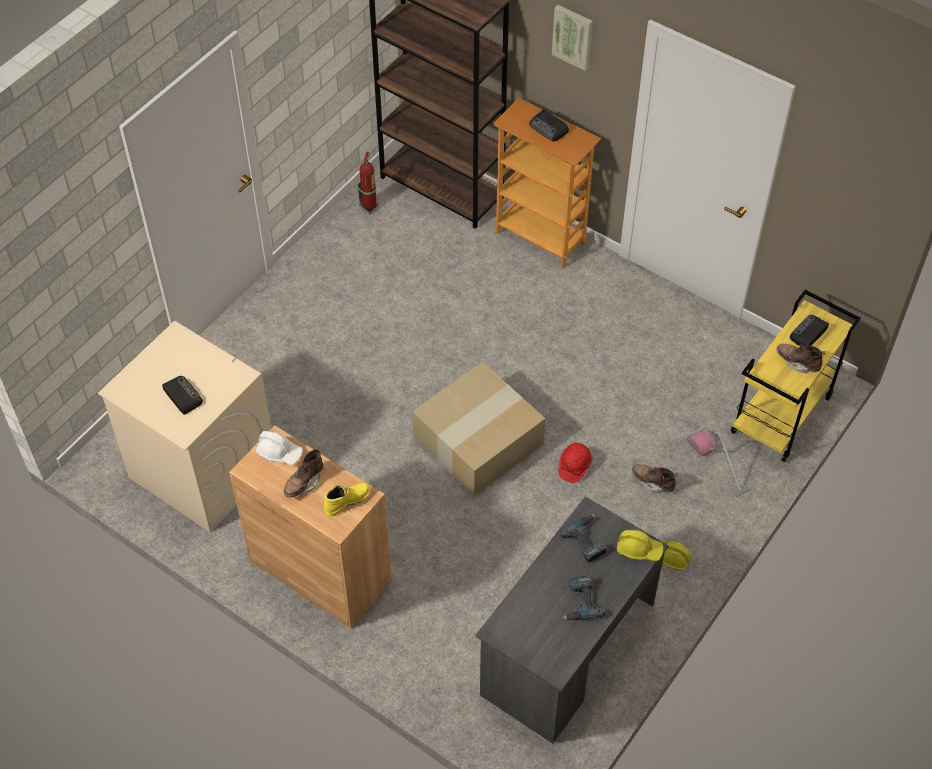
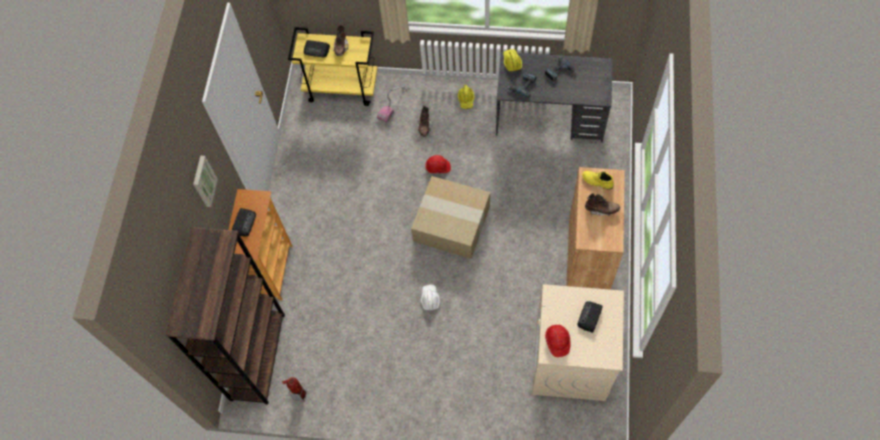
camera: 115 degrees left, 10 degrees up
(182, 349) = (557, 342): none -> red hard hat
(279, 452) = (591, 234): white hard hat -> white hard hat (430, 298)

